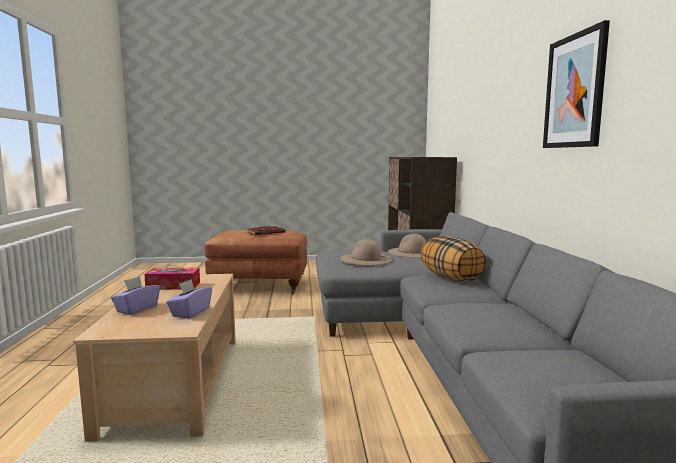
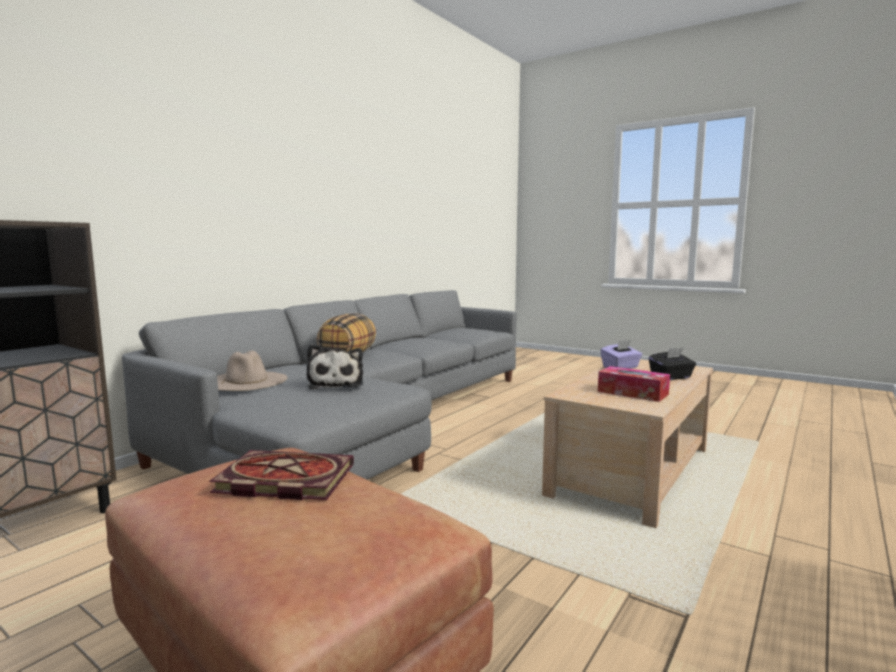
camera: 140 degrees left, 0 degrees up
(136, 309) = (671, 377): purple tissue box -> black tissue box
(365, 259) = (336, 384): beige hat -> plush toy
(575, 91) = (328, 182): picture -> none

